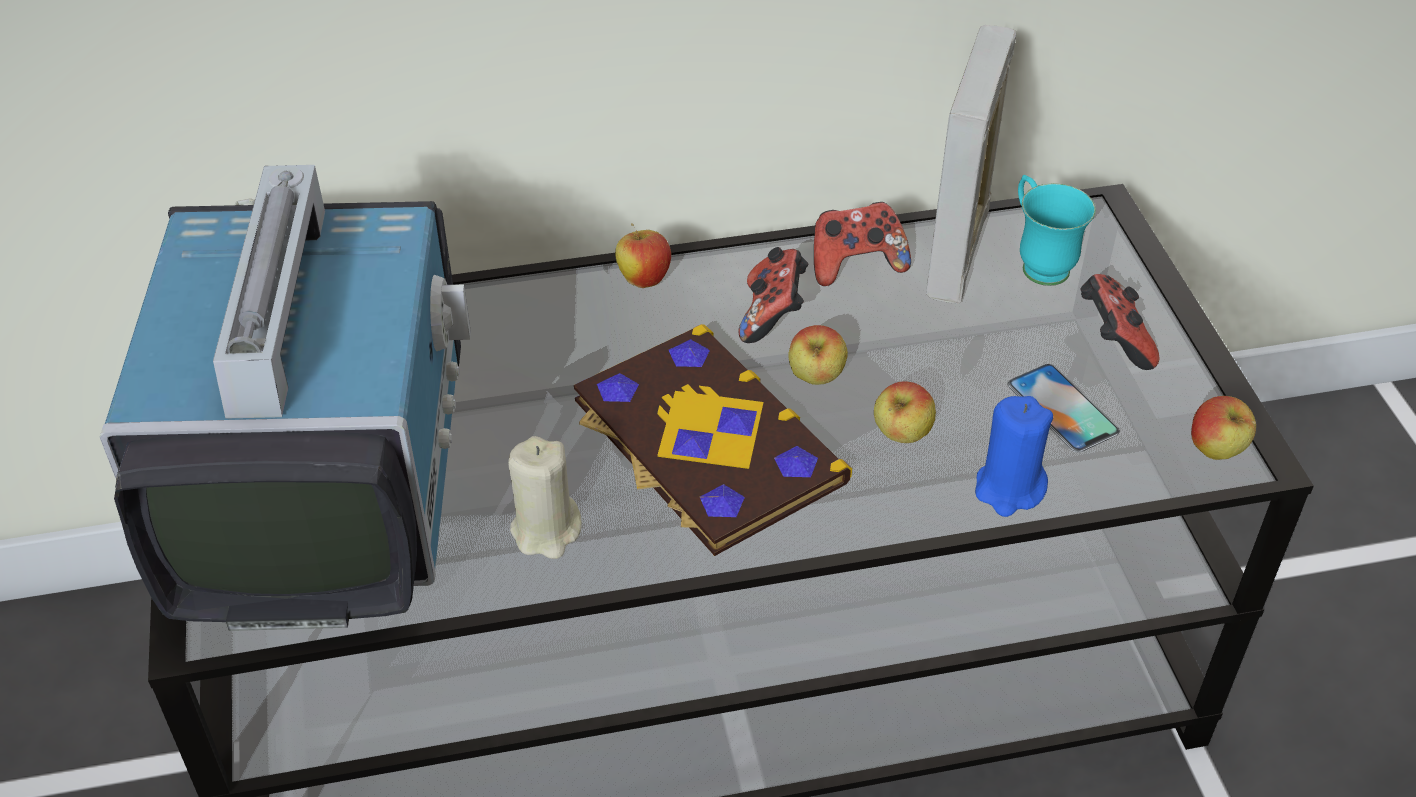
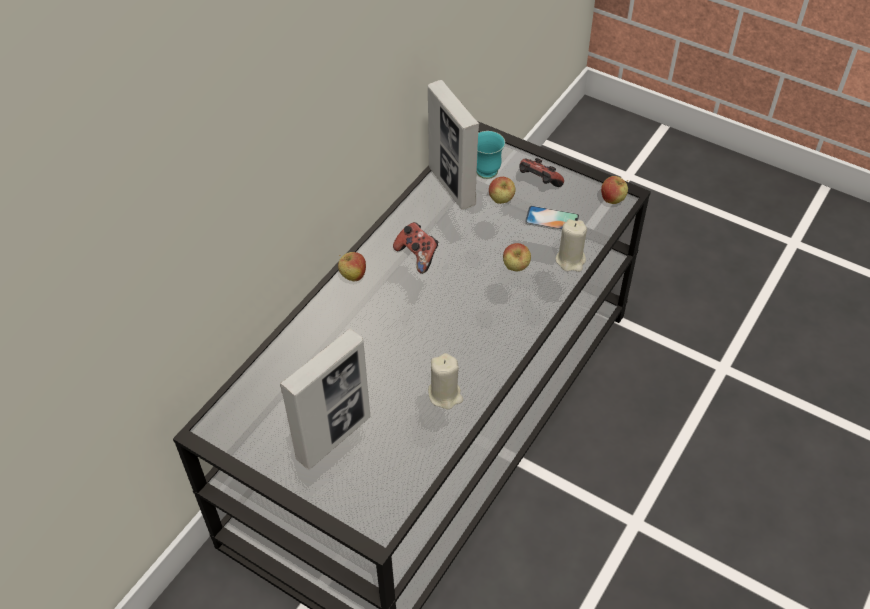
camera: 45 degrees left, 5 degrees up
(328, 463) = (334, 437): television -> picture frame
(705, 443) = (456, 321): book -> none
(816, 379) = (463, 268): apple -> apple (501, 201)
(856, 265) = (421, 215): game controller -> none
(1009, 489) = (570, 260): blue candle -> beige candle

